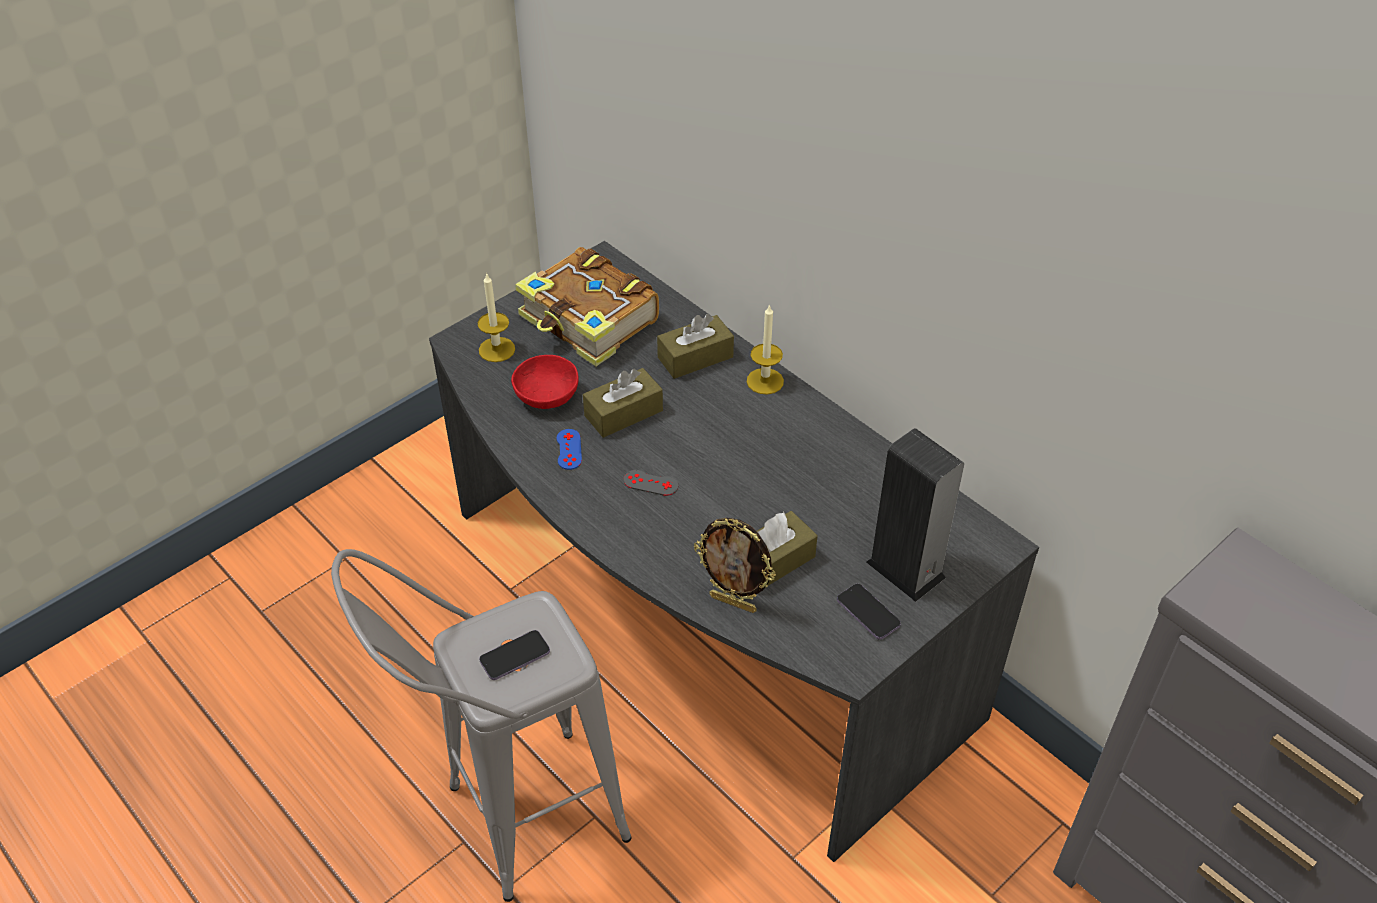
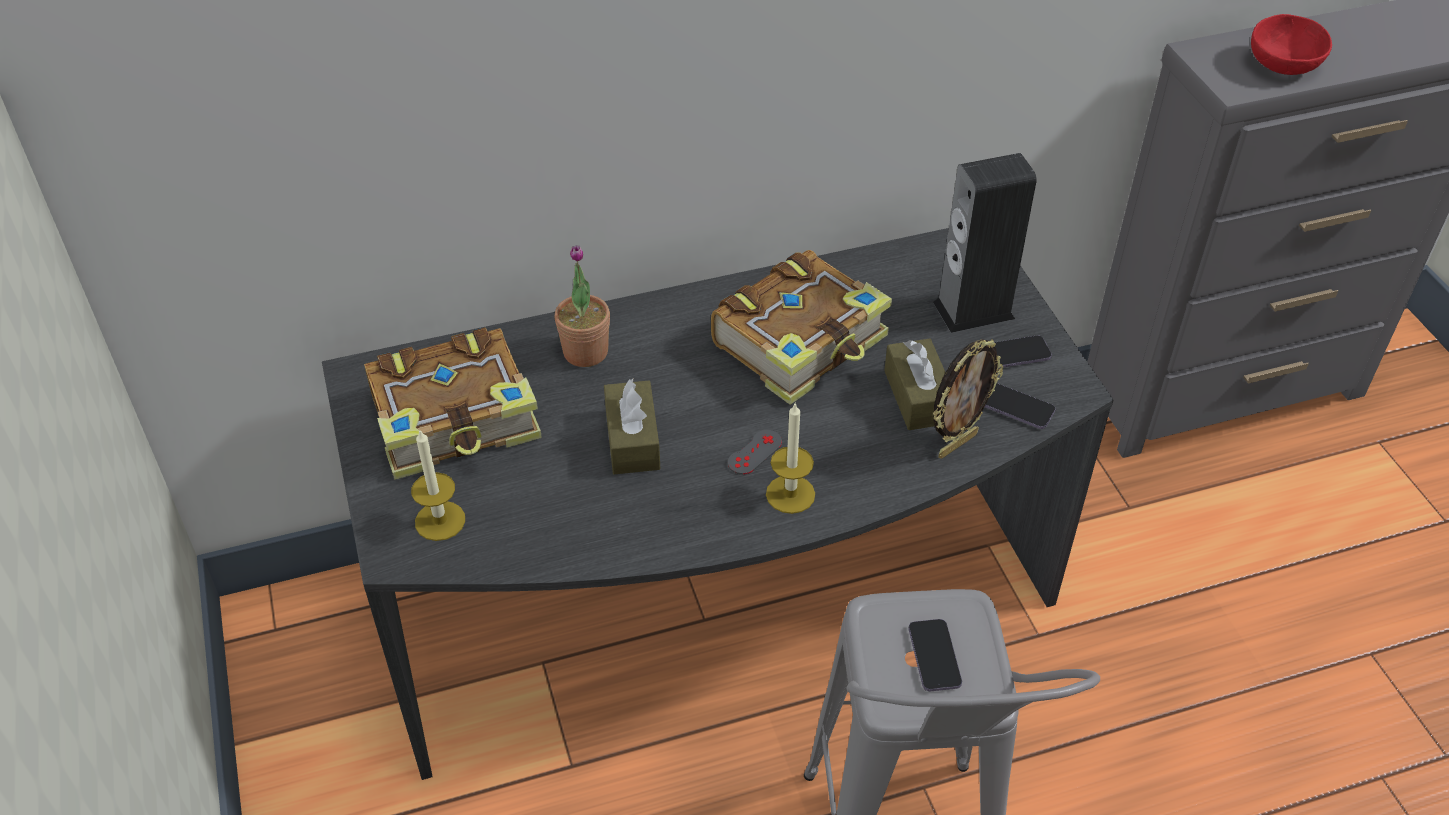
camera: 65 degrees left, 0 degrees up
(546, 398) = (560, 499): red bowl -> red bowl (1285, 65)
(569, 449) = (659, 505): blue game controller -> none
(695, 357) = (585, 352): brown tissue box -> potted plant
(765, 381) = (661, 312): candle -> candle (790, 494)
(788, 472) = (802, 342): none -> book
(802, 632) = (1016, 408): none -> phone

